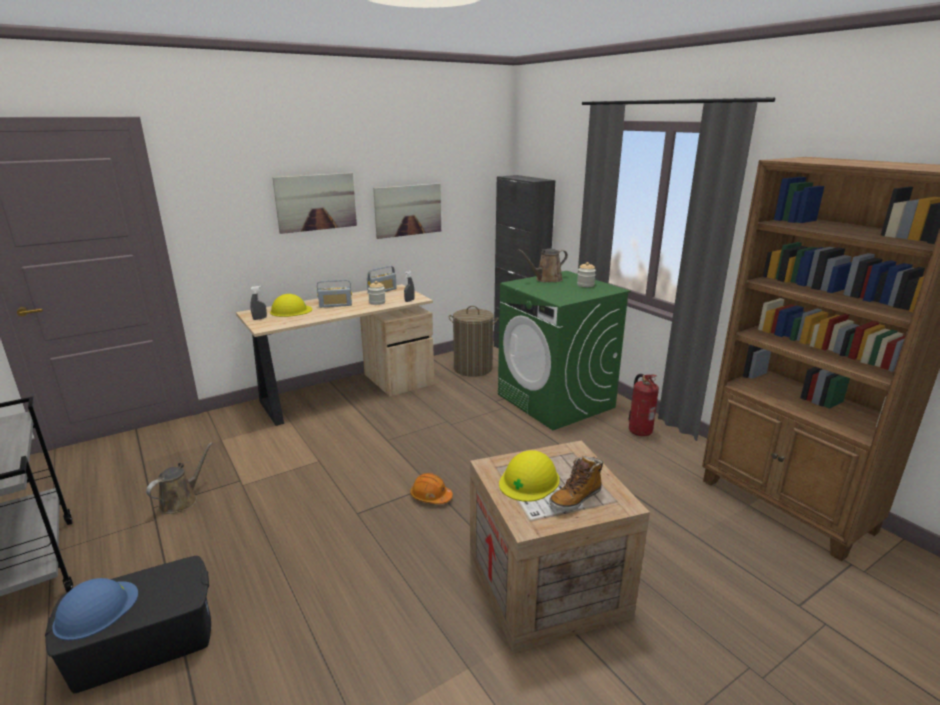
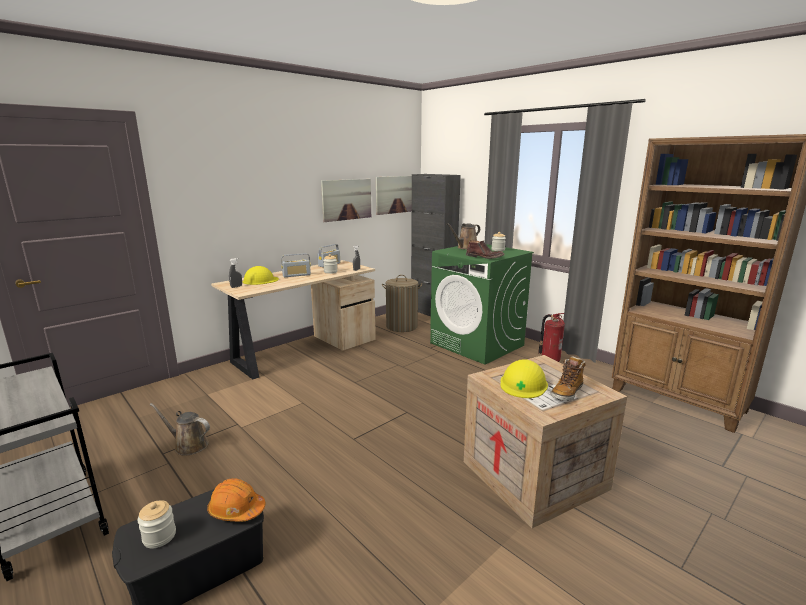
camera: 10 degrees left, 5 degrees down
(96, 610) = (159, 537): blue hard hat -> jar
(181, 500) = (188, 445): brown watering can -> brown watering can turned 90 degrees counterclockwise
(316, 202) = (277, 190): picture -> picture (396, 194)
(430, 496) = (410, 420): orange hard hat -> orange hard hat (236, 510)
(559, 297) = (484, 257): none -> brown boot

